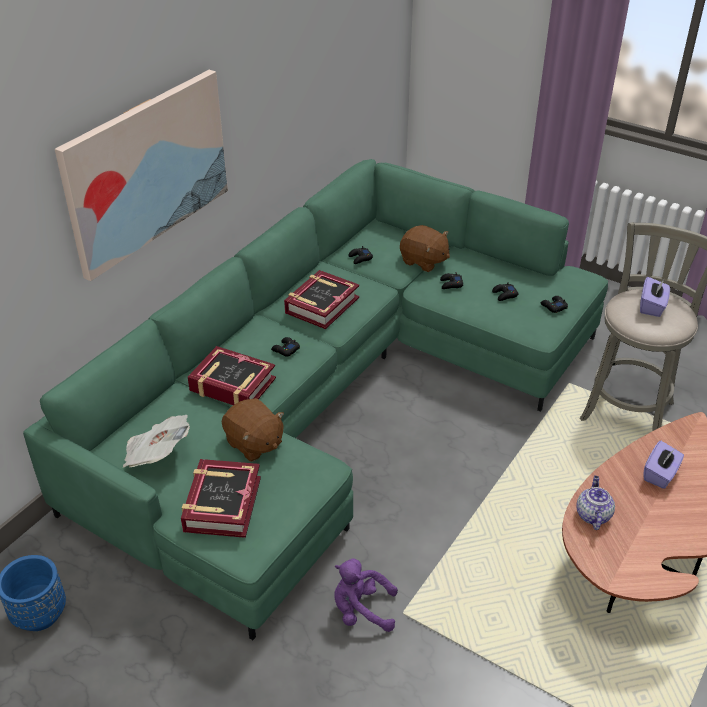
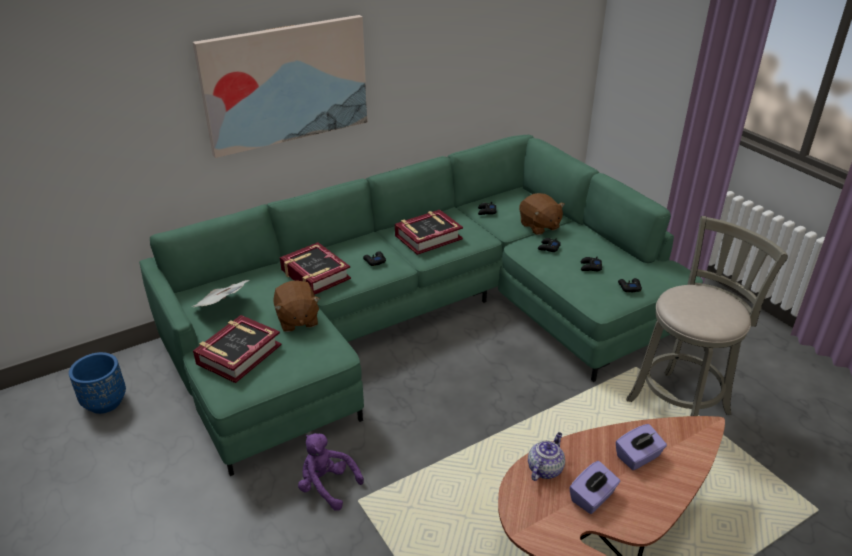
camera: 25 degrees right, 5 degrees down
(652, 306) = (706, 302): purple tissue box -> purple tissue box (592, 498)

